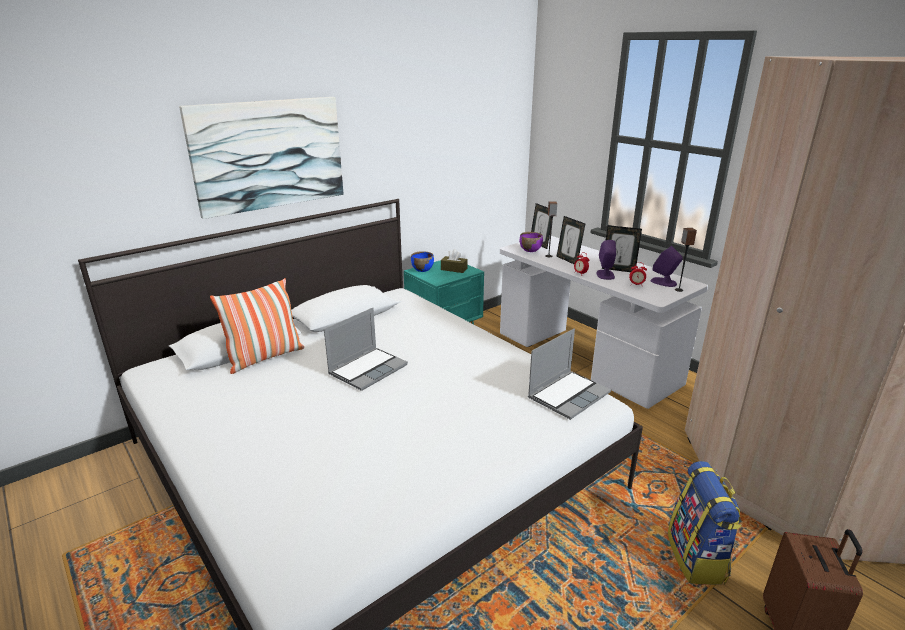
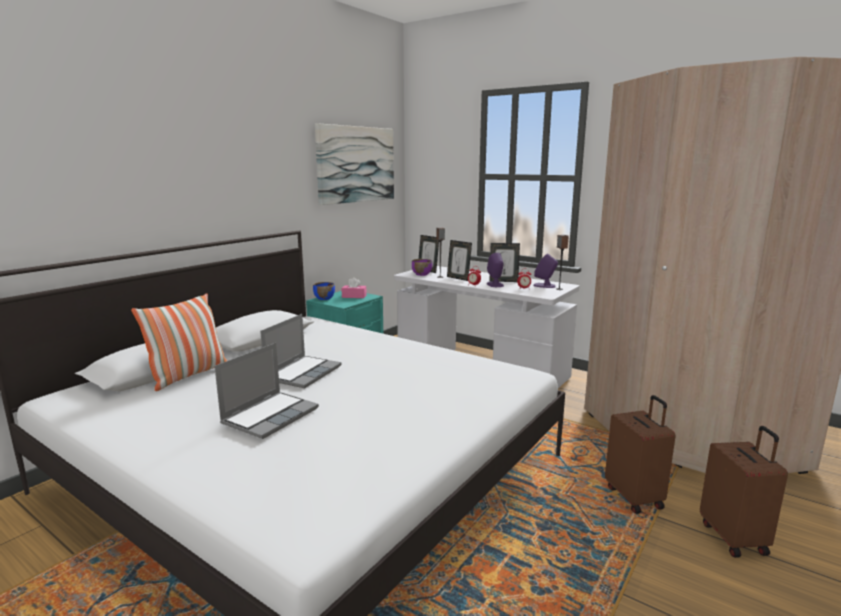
camera: 15 degrees left, 10 degrees down
(269, 154) = (180, 179): picture -> picture (356, 164)
(454, 269) = (354, 296): brown tissue box -> pink tissue box
(568, 395) = (499, 371): laptop -> laptop (270, 415)
(697, 558) = (635, 497): backpack -> brown suitcase

